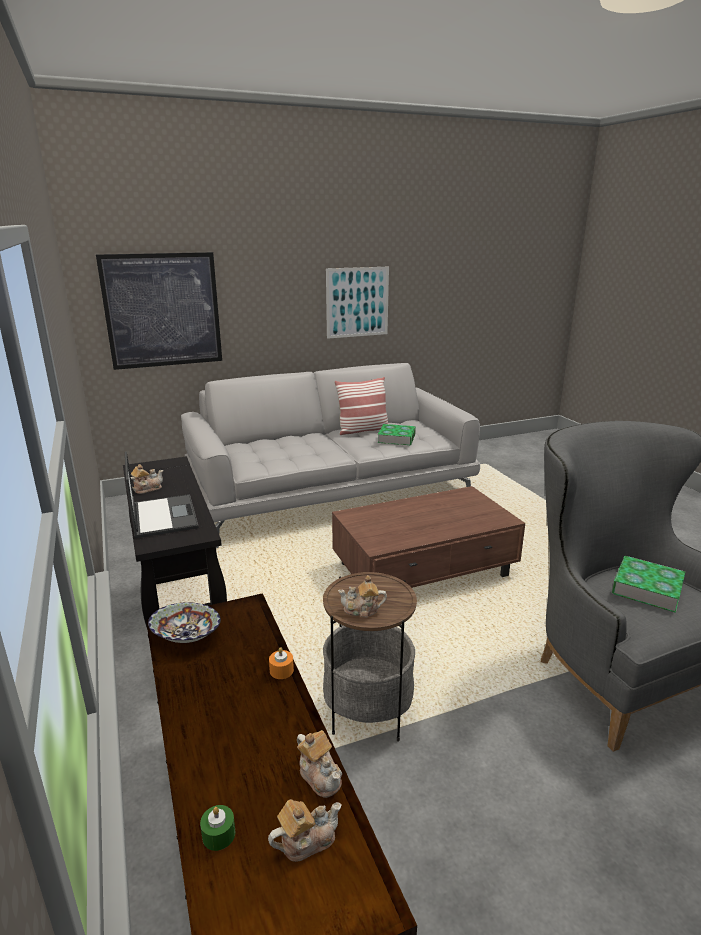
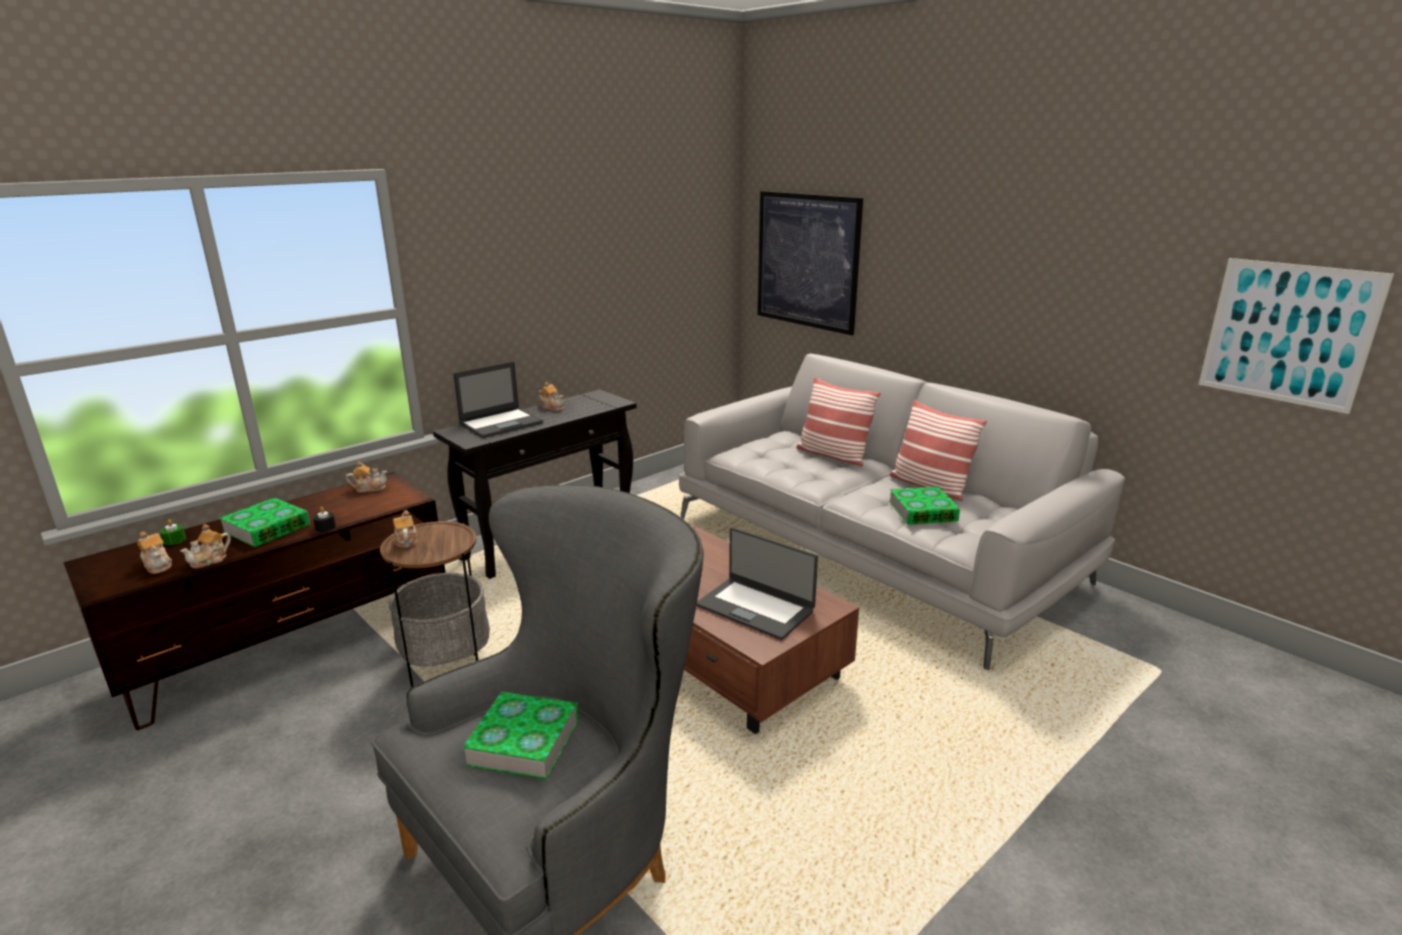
camera: 70 degrees right, 0 degrees up
(186, 637) = (369, 488): bowl -> teapot
(247, 725) = (267, 528): none -> book
(281, 670) = (325, 527): orange candle -> black candle
(290, 441) = (833, 455): none -> pillow
(357, 302) = (1045, 298): picture -> picture (1288, 333)
(461, 512) = (756, 608): none -> laptop

